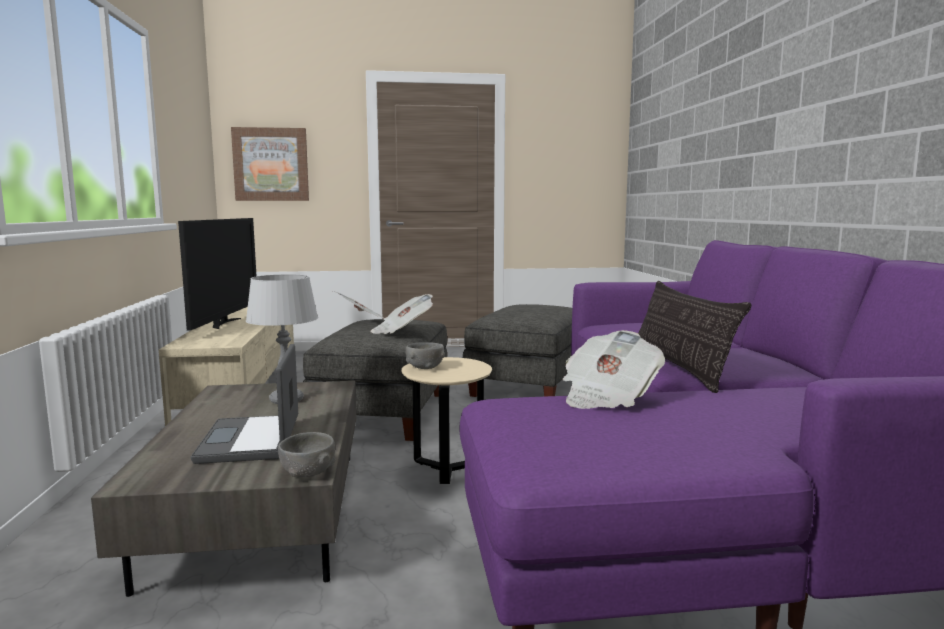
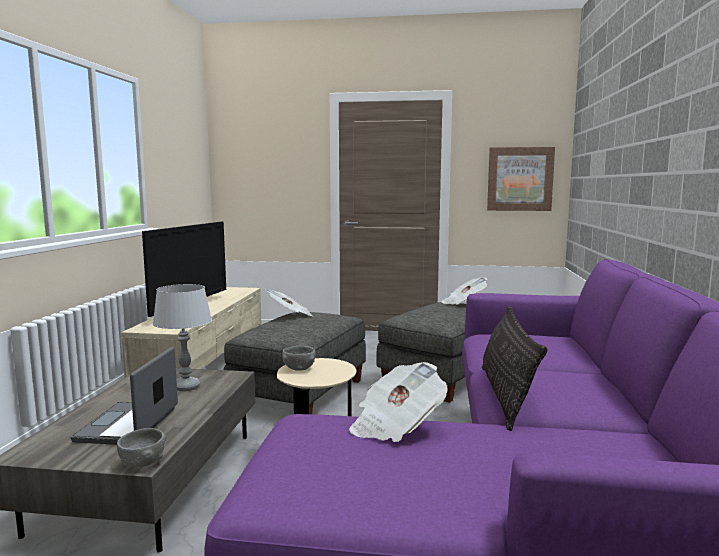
camera: 15 degrees right, 0 degrees up
(271, 164) = (252, 173): picture -> picture (520, 179)
(402, 331) = (311, 328): newspaper -> newspaper (464, 303)

